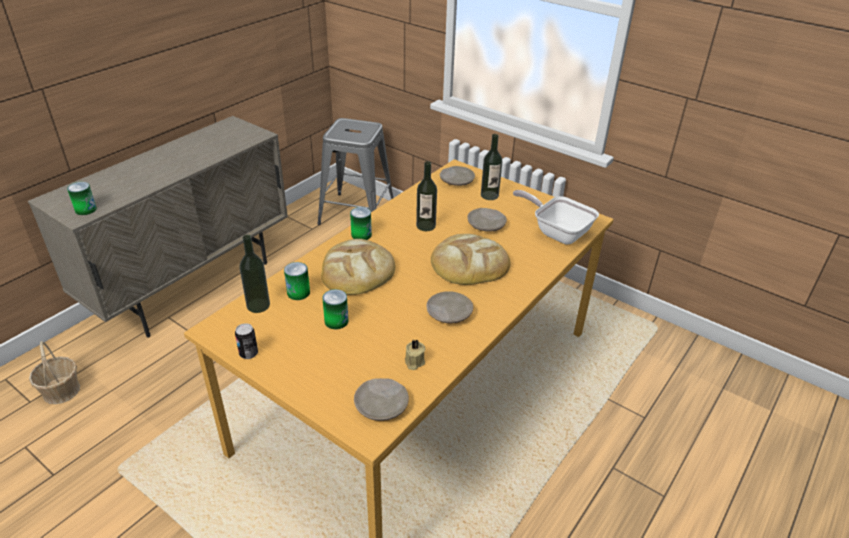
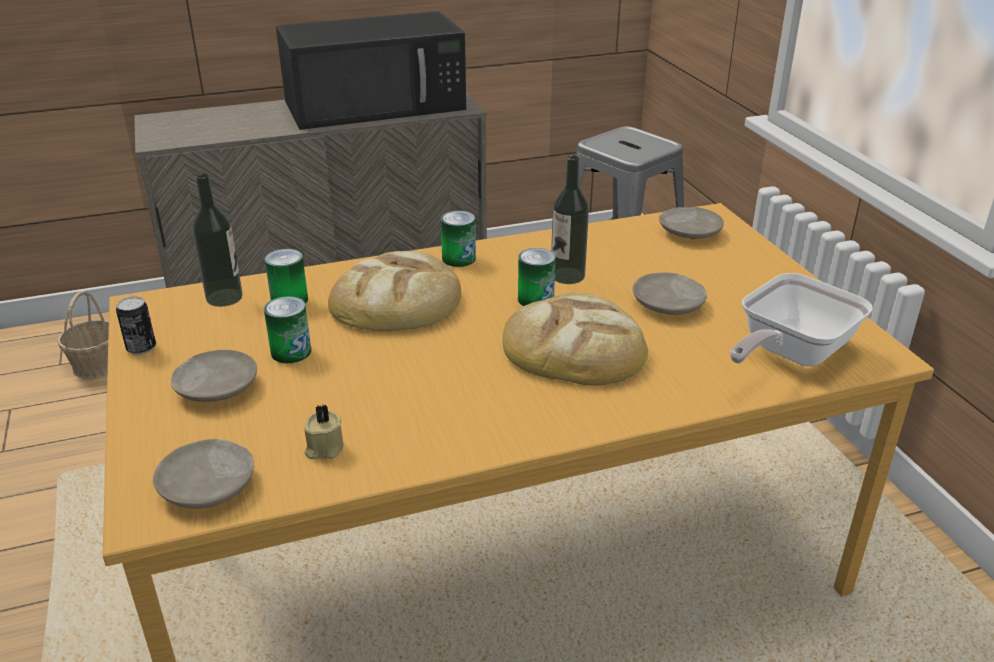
camera: 35 degrees right, 5 degrees down
(86, 209) = (173, 137): can -> can (535, 299)
(202, 146) = (377, 105): none -> black microwave
(448, 313) = (457, 403): beige plate -> beige plate (216, 387)
(489, 195) = (723, 265): bottle -> none
(557, 232) = (789, 353): frying pan -> frying pan turned 120 degrees counterclockwise

